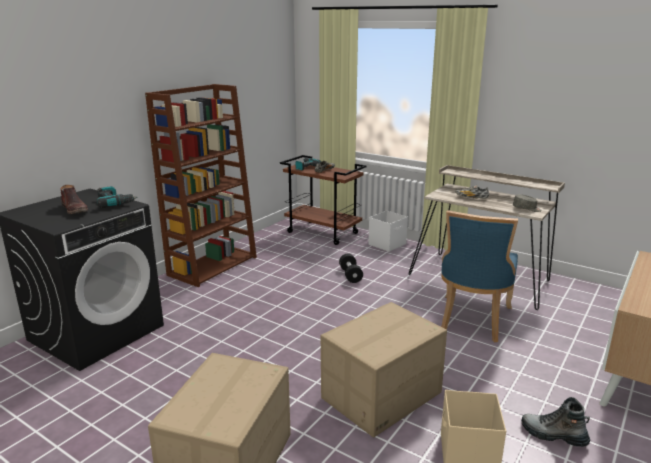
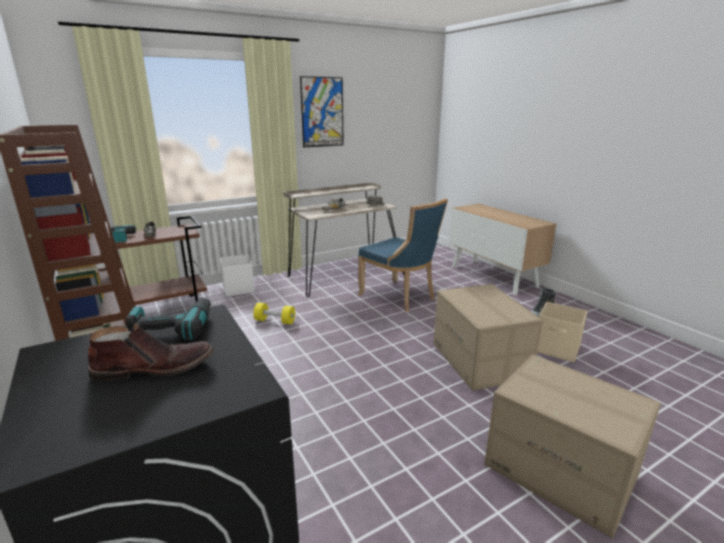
camera: 65 degrees left, 0 degrees up
(350, 275) = (275, 321): black dumbbell -> yellow dumbbell
(524, 86) = (322, 112): none -> picture

